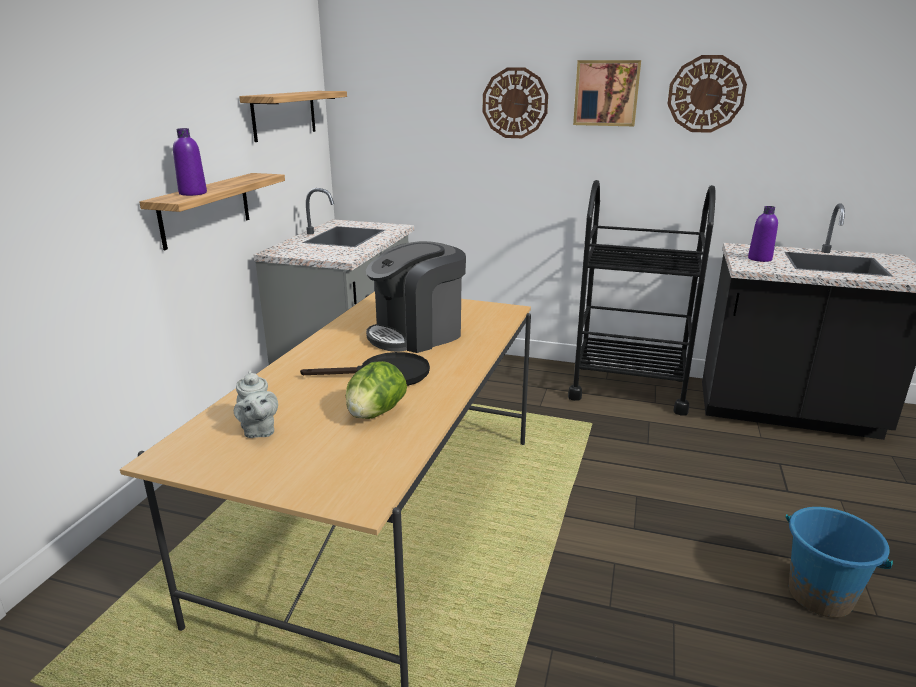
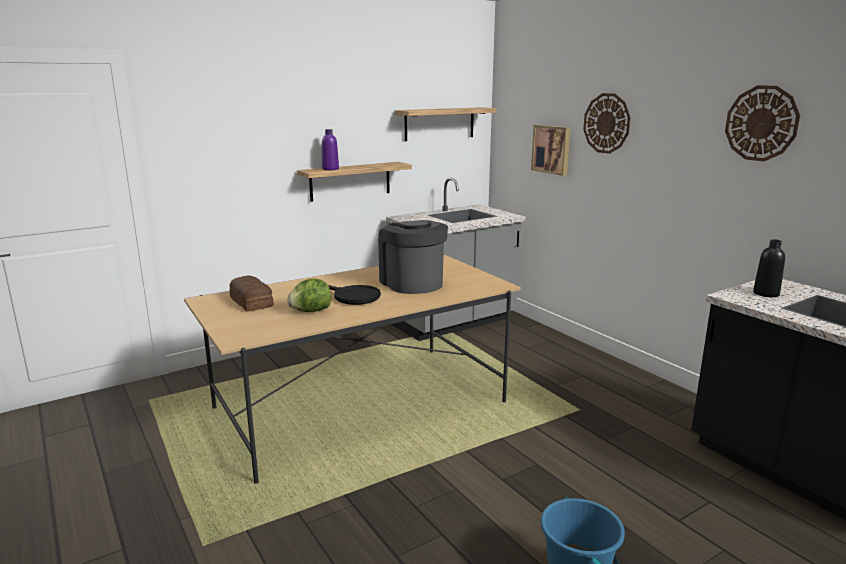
camera: 40 degrees right, 5 degrees down
(258, 431) = (252, 302): grey teapot -> bread
(417, 334) = (412, 283): coffee machine -> coffee machine turned 60 degrees clockwise
(606, 93) = (675, 118): picture -> picture (552, 149)
(628, 388) = (656, 399): black cart -> none
(759, 259) = (766, 293): purple bottle -> black bottle

